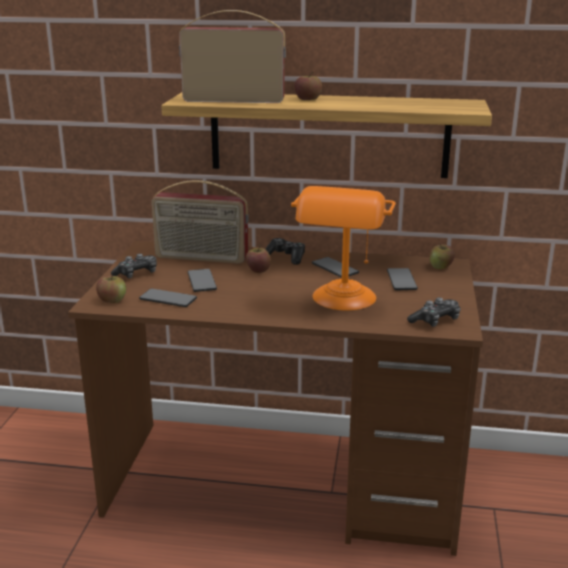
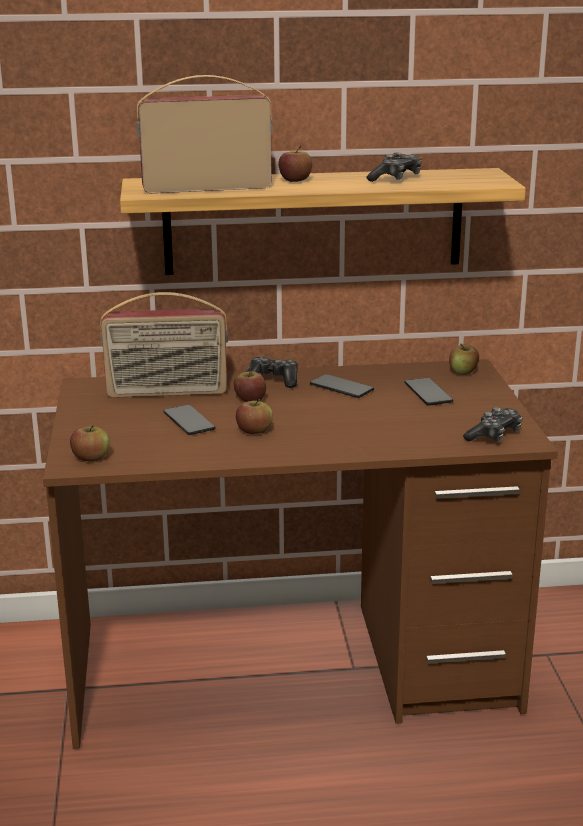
camera: 15 degrees left, 0 degrees up
(137, 274) = (98, 422): game controller -> game controller (396, 178)
(168, 299) = (162, 448): phone -> none
(245, 294) = (254, 430): none -> apple
(343, 302) = (377, 427): orange table lamp -> none

